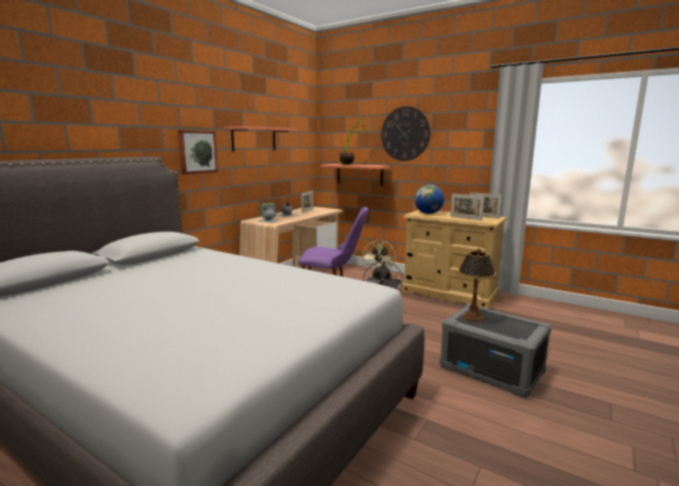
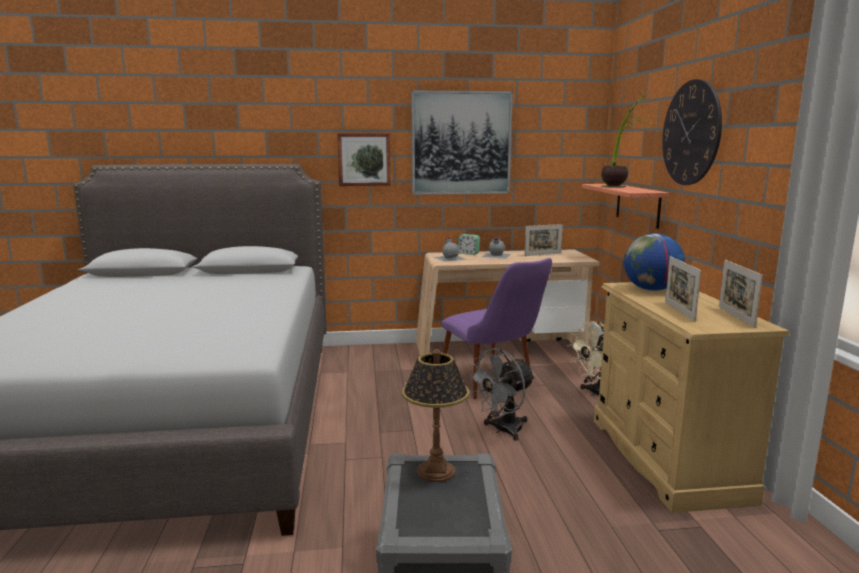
camera: 50 degrees right, 0 degrees up
(254, 139) = (461, 143): shelf -> picture

